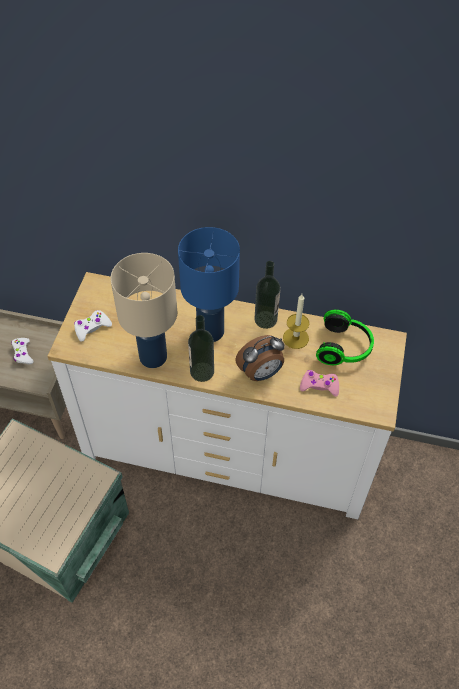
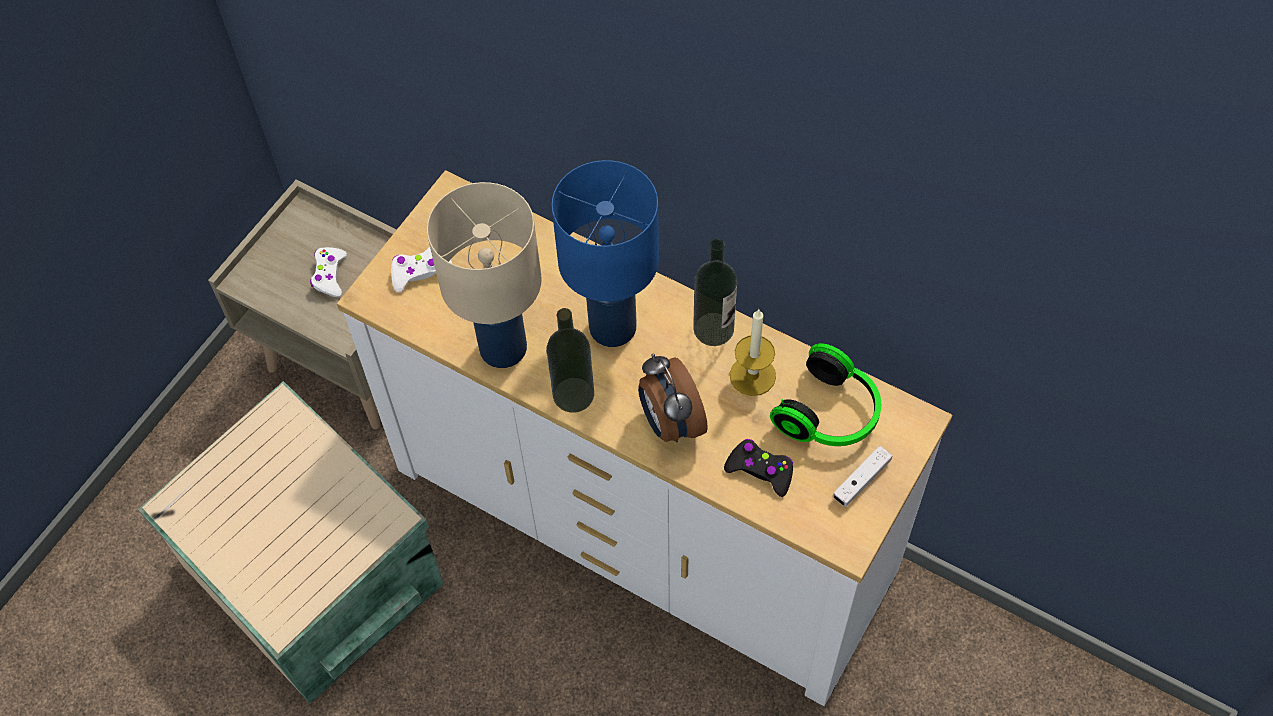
camera: 20 degrees right, 5 degrees up
(261, 373) = (670, 423): alarm clock -> alarm clock turned 75 degrees clockwise
(319, 386) = (760, 470): pink game controller -> black game controller
(374, 377) = (861, 480): none -> white game controller

